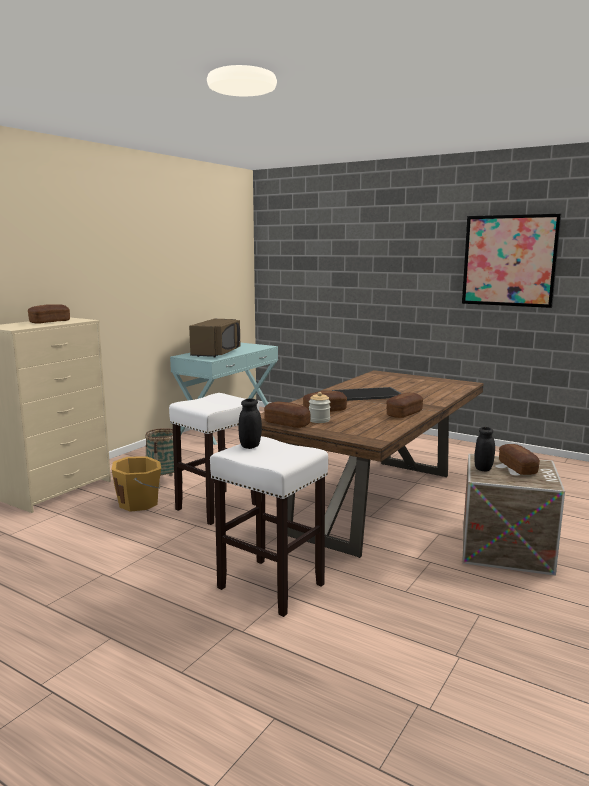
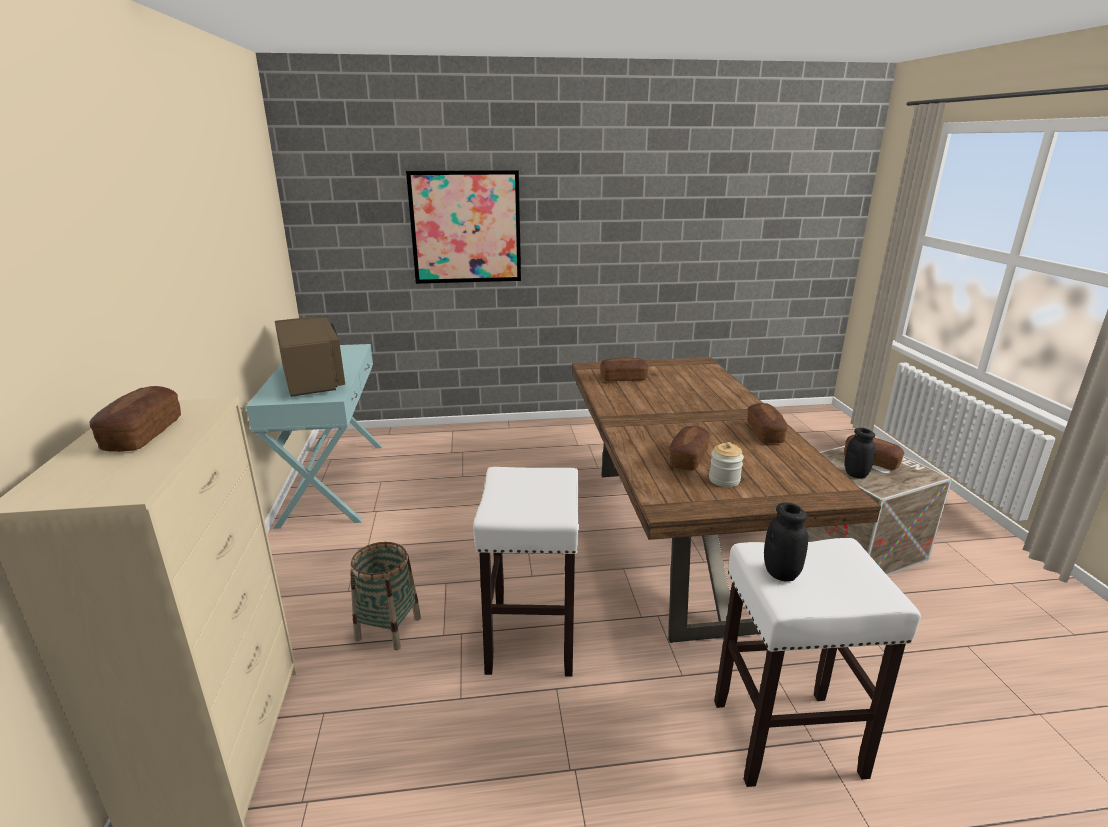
camera: 40 degrees left, 10 degrees up
(139, 503) = (414, 692): orange bucket -> none
(287, 423) = (708, 502): bread -> bread (623, 378)
(368, 394) = (661, 410): tray -> none
(509, 260) = (671, 202): picture -> picture (466, 227)

